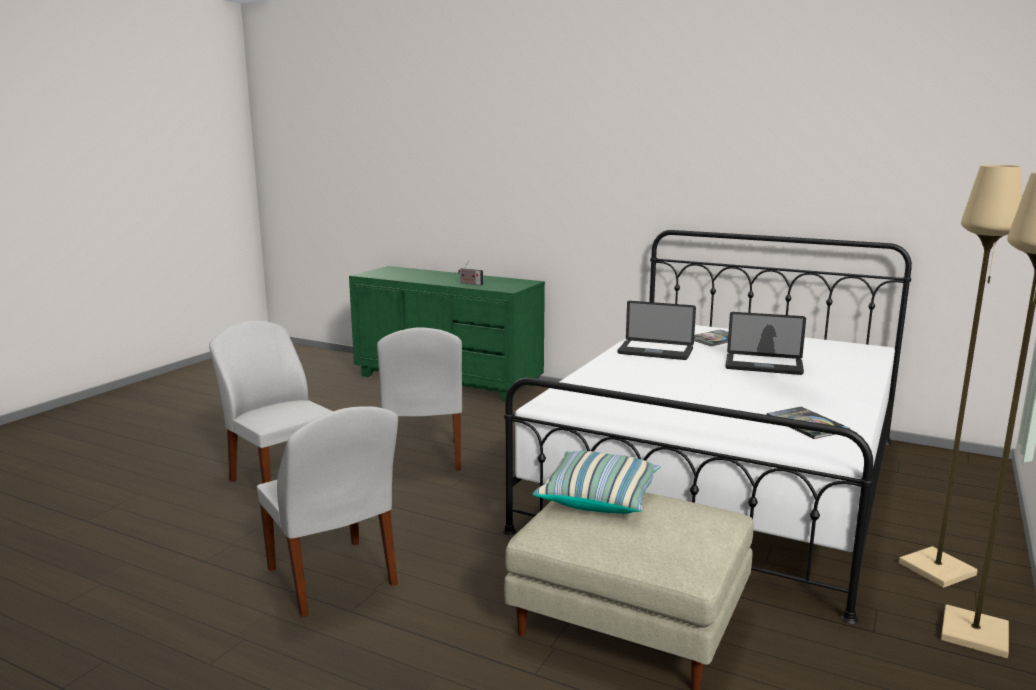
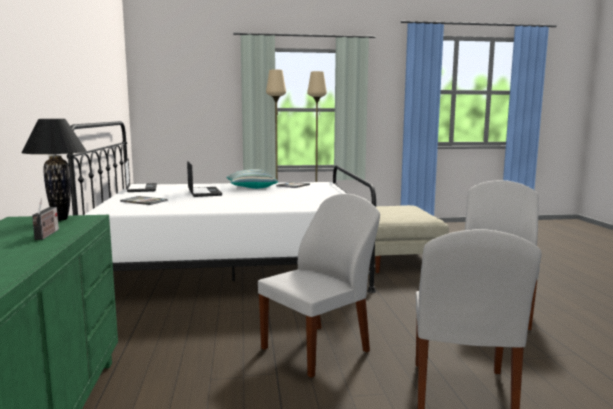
camera: 125 degrees left, 5 degrees down
(513, 286) = (60, 219): none -> black table lamp
(598, 498) = (392, 215): pillow -> pillow (251, 188)
(655, 351) = (199, 206): laptop -> laptop (142, 188)

